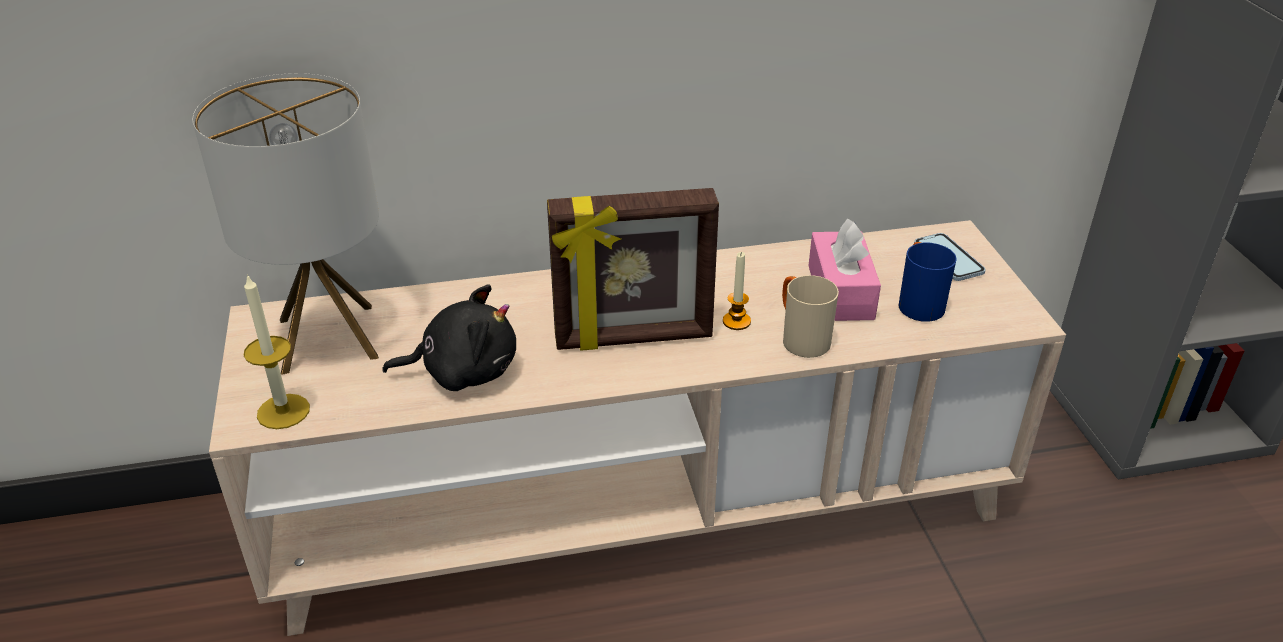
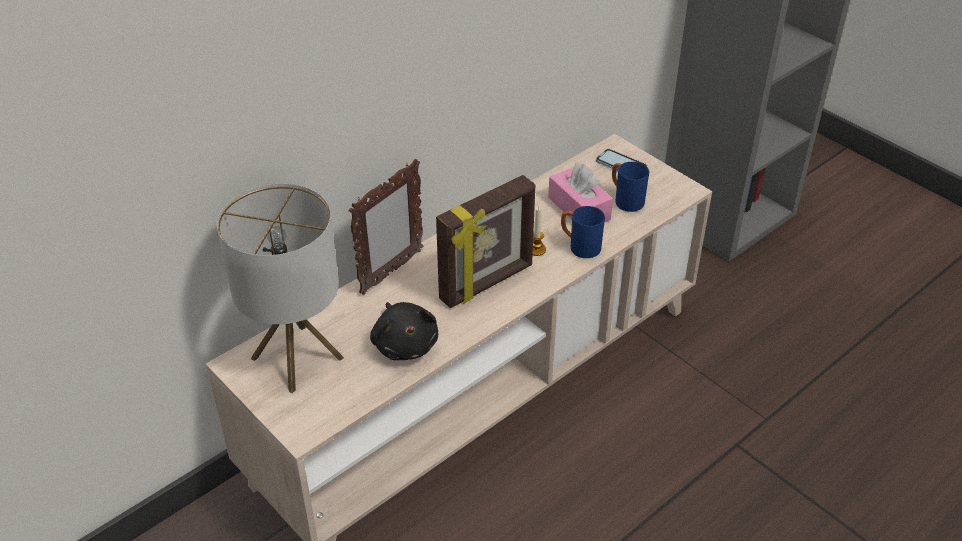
camera: 30 degrees left, 5 degrees up
(283, 411) = (318, 415): candle -> none
(463, 371) = (405, 344): black plush toy -> black plush toy turned 105 degrees clockwise
(527, 284) = (391, 272): none -> picture frame
(800, 338) = (579, 246): beige mug -> blue mug

